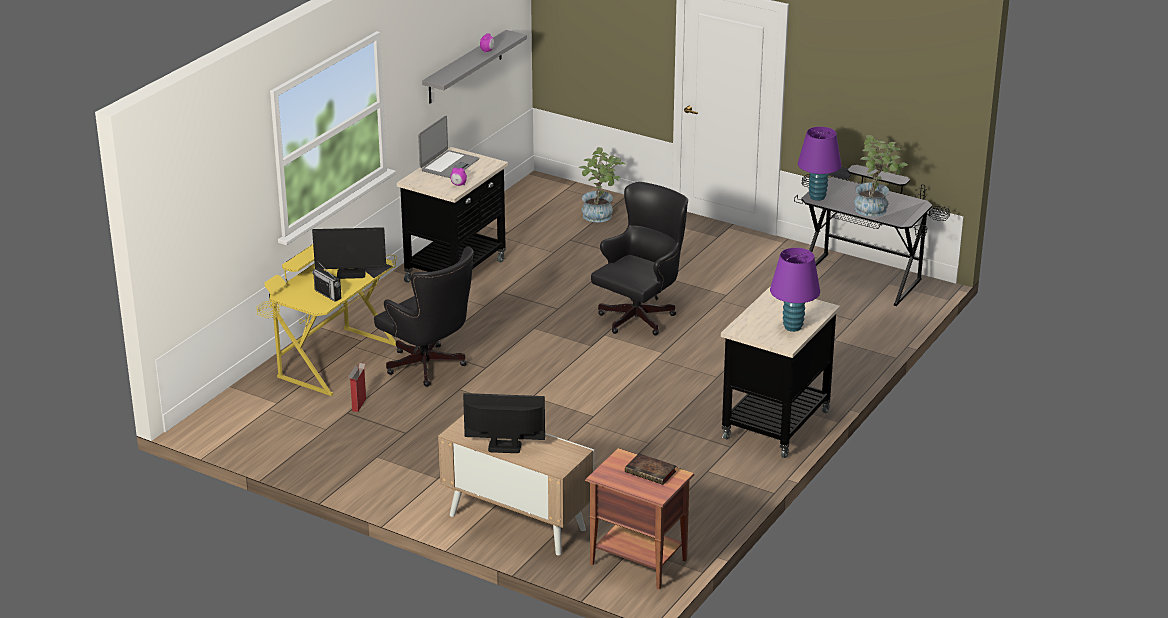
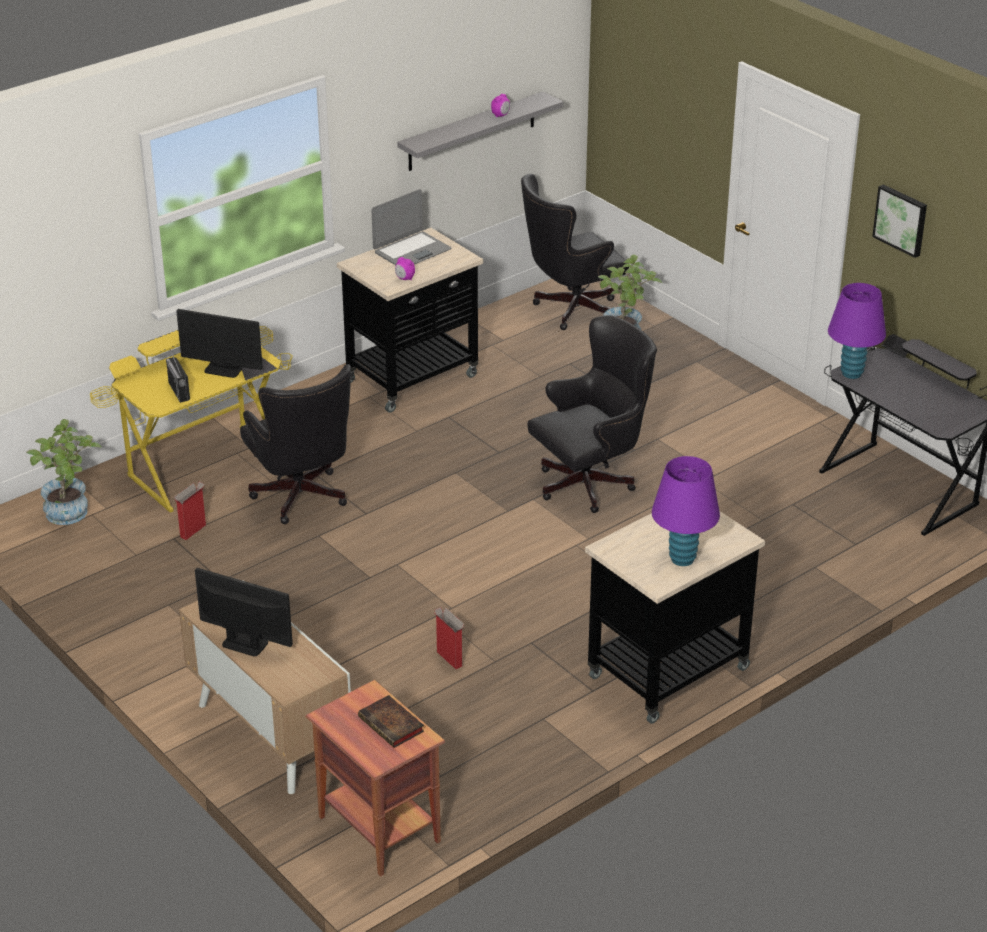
camera: 20 degrees right, 5 degrees up
(546, 203) = (571, 310): none -> black office chair
(615, 448) = (450, 659): none -> cardboard box
(832, 77) = (901, 220): none -> picture
(876, 210) = (917, 406): potted plant -> potted plant (71, 515)

